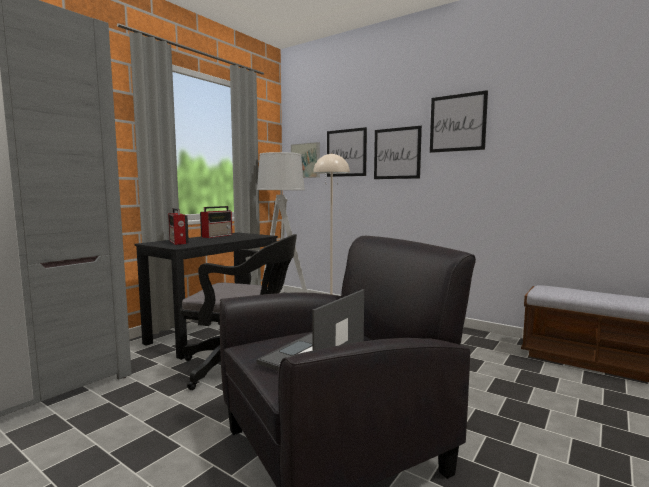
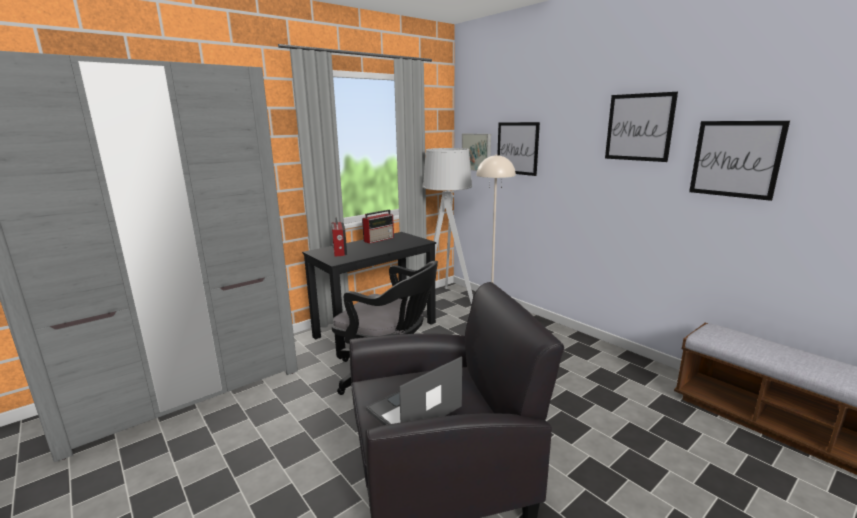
camera: 15 degrees right, 10 degrees up
(397, 153) = (570, 155): picture -> picture (735, 159)

